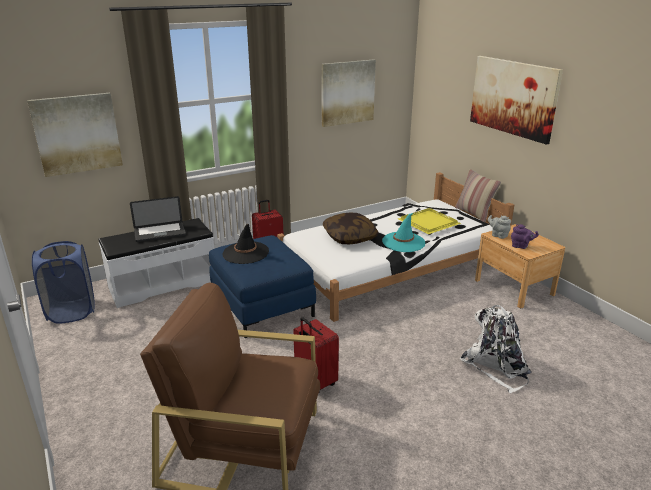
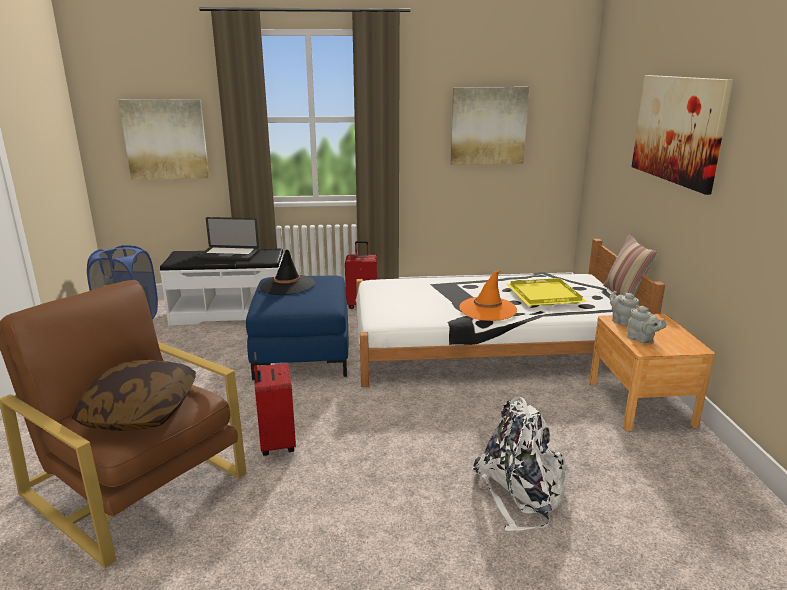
camera: 25 degrees right, 5 degrees down
(350, 237) = (429, 294): pillow -> pillow (140, 412)
(403, 242) = (487, 309): turquoise hat -> orange hat
(521, 246) = (642, 339): purple teapot -> grey teapot

